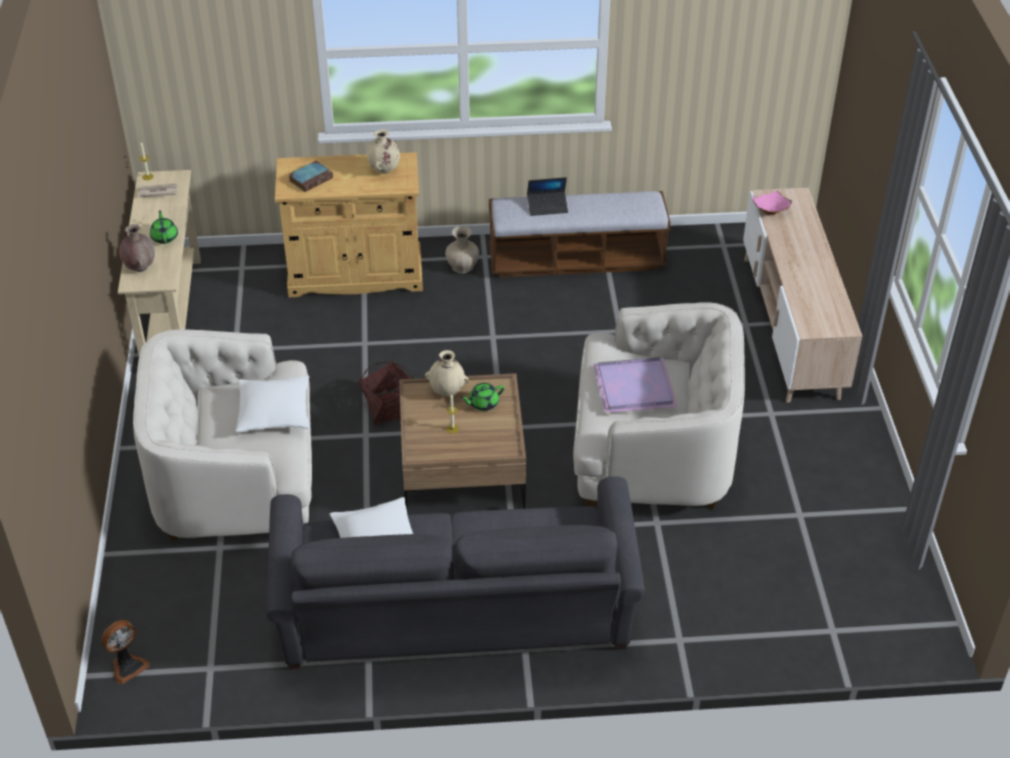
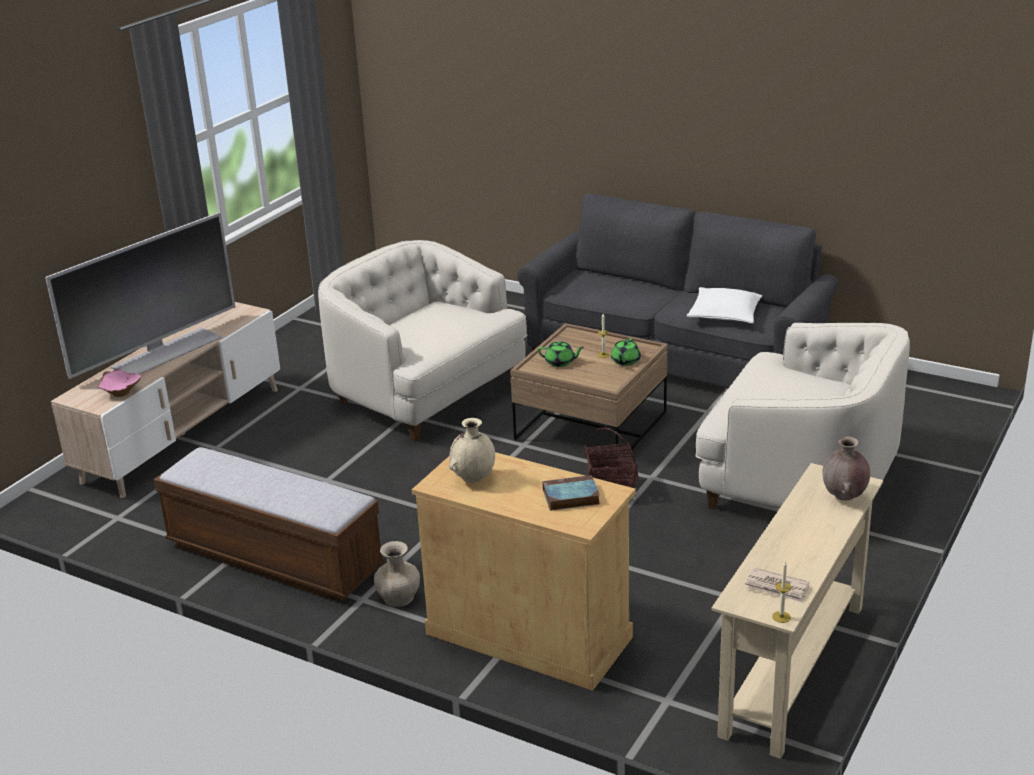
camera: 145 degrees left, 15 degrees down
(127, 666) = (950, 398): fan -> none
(164, 237) = (796, 523): green teapot -> green teapot (625, 361)
(274, 411) = (756, 393): white pillow -> none
(447, 392) = (582, 377): beige vase -> none
(547, 207) = (294, 493): laptop -> none
(633, 388) = (434, 326): purple tray -> none
(805, 258) = (165, 352): none -> television

